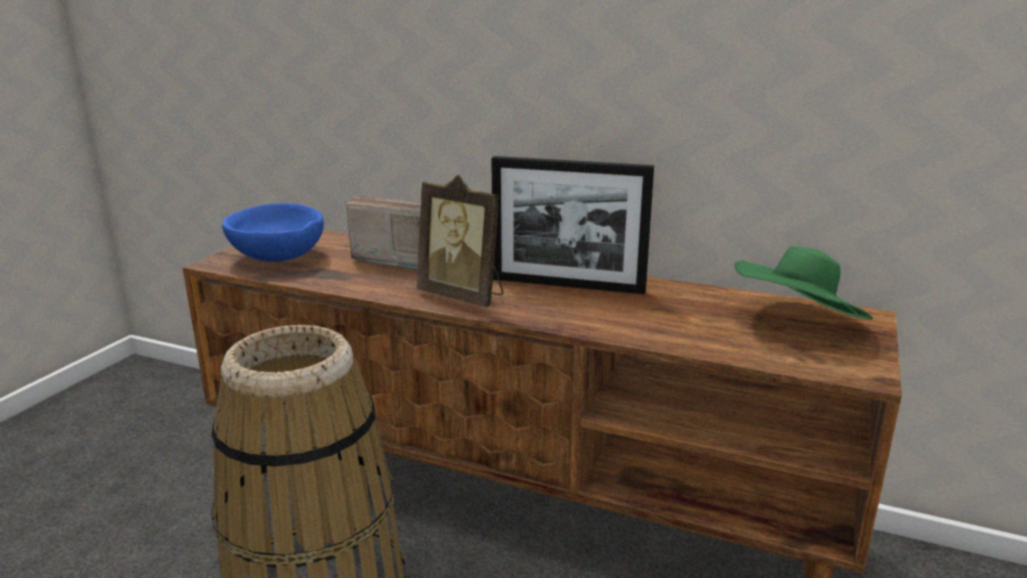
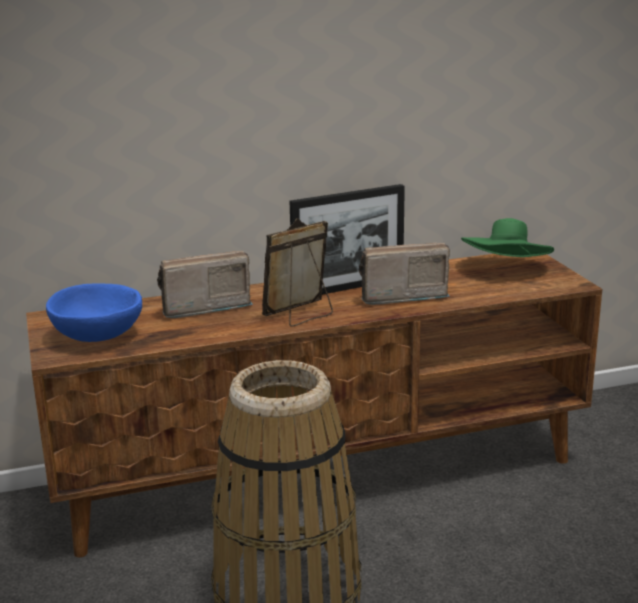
camera: 40 degrees left, 0 degrees up
(464, 296) = (301, 315): picture frame -> picture frame turned 150 degrees clockwise
(601, 310) = (399, 296): none -> radio

